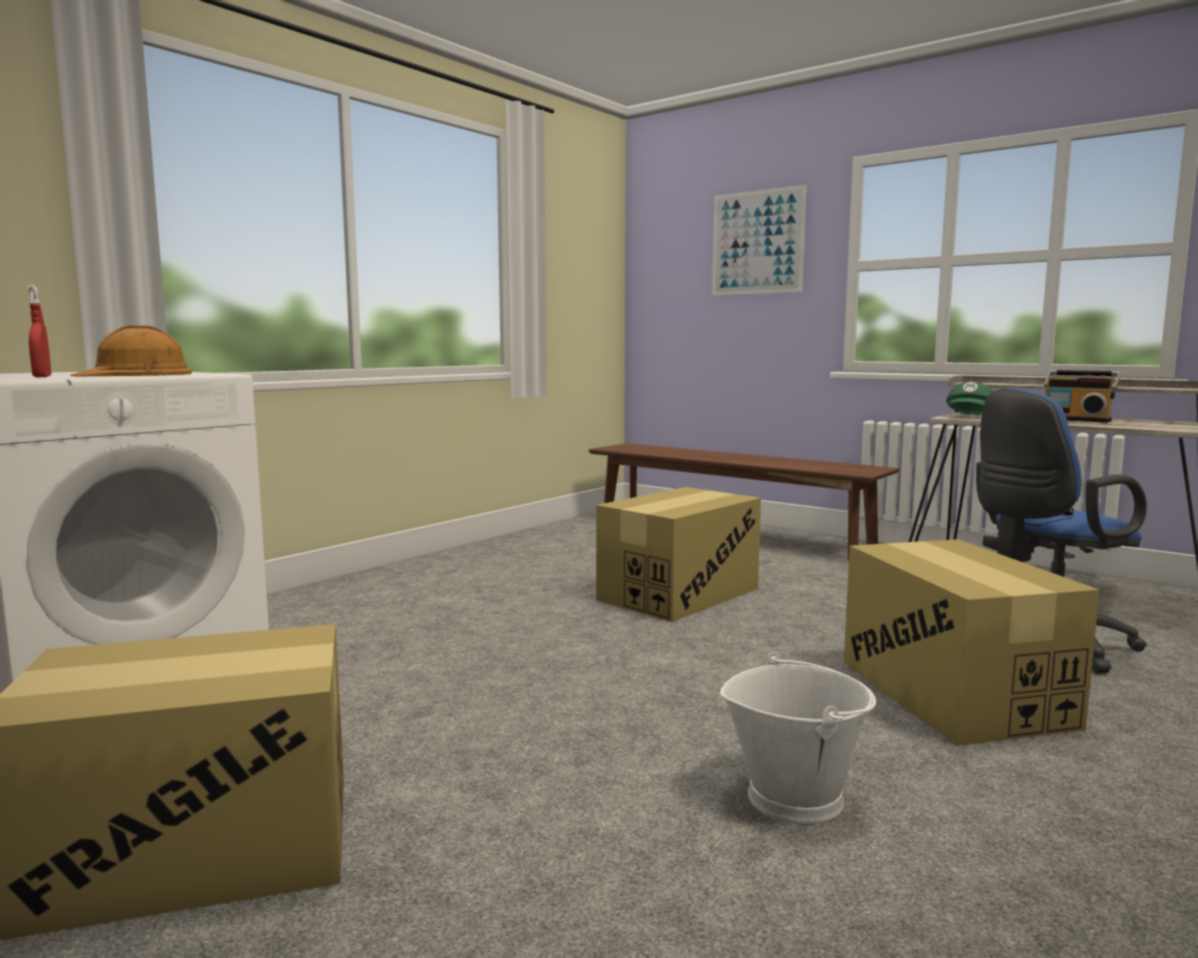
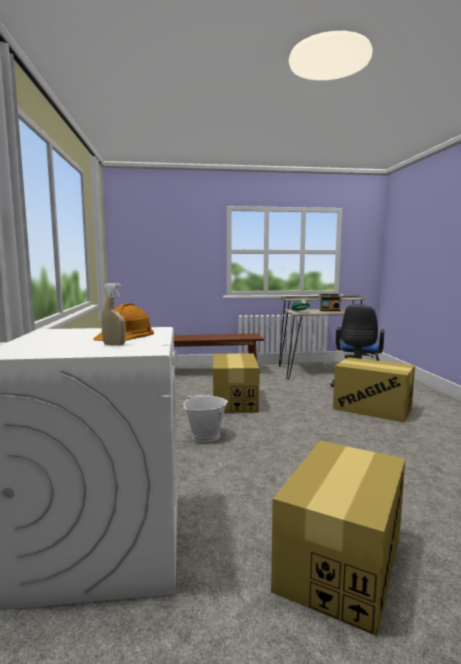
camera: 45 degrees left, 0 degrees up
(42, 377) = (114, 344): red spray bottle -> beige spray bottle
(757, 242) = (183, 238): picture -> none
(795, 797) = (412, 451): white bucket -> white bucket (205, 436)

